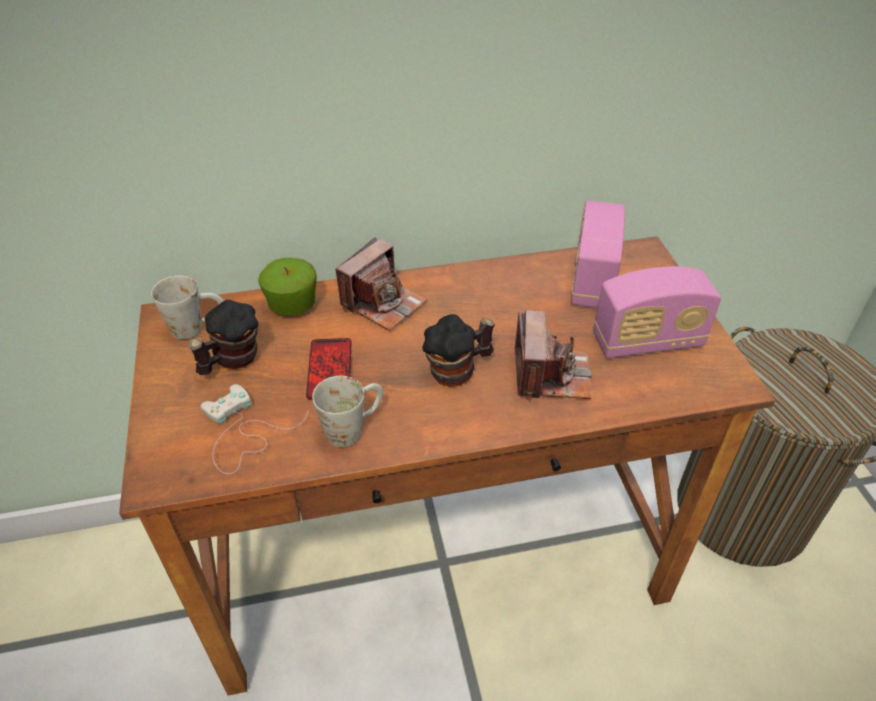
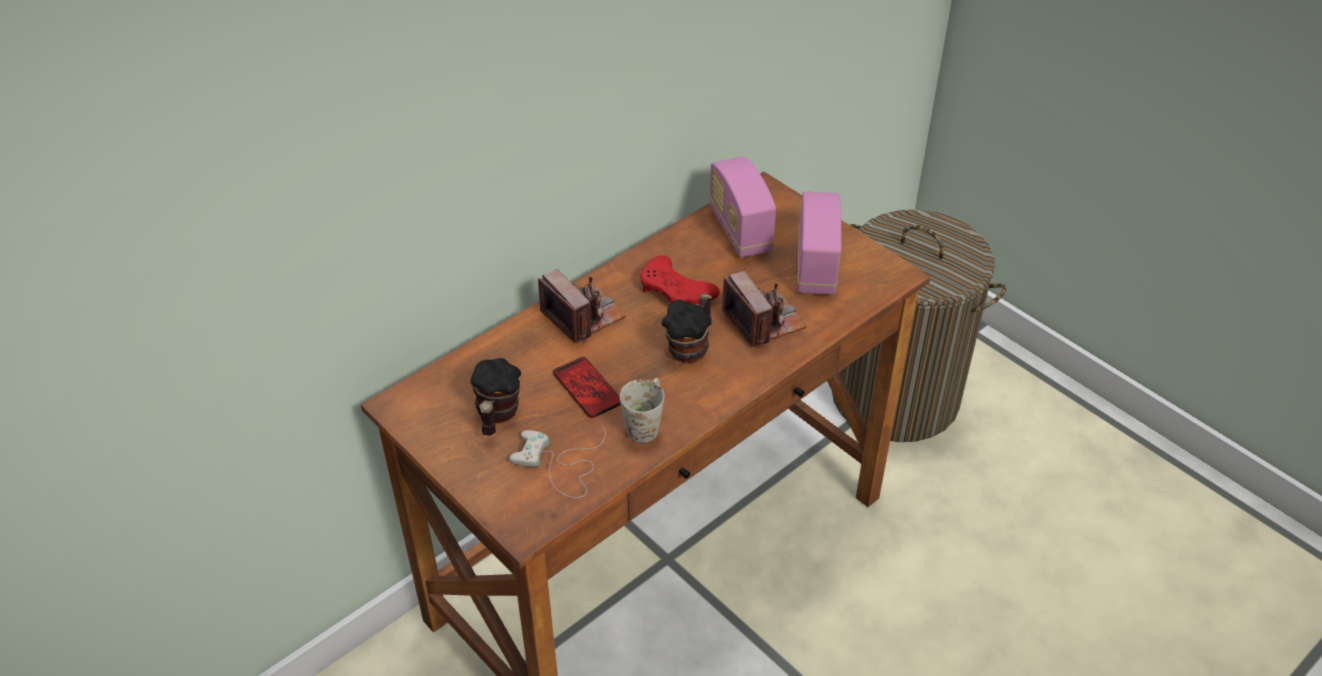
camera: 30 degrees left, 0 degrees up
(197, 327) = (437, 401): white mug -> none
(292, 306) = (505, 349): apple -> none
(383, 303) = (583, 316): camera -> camera turned 45 degrees counterclockwise
(486, 312) = (675, 290): none -> red game controller
(647, 341) = (816, 266): radio -> radio turned 45 degrees counterclockwise

